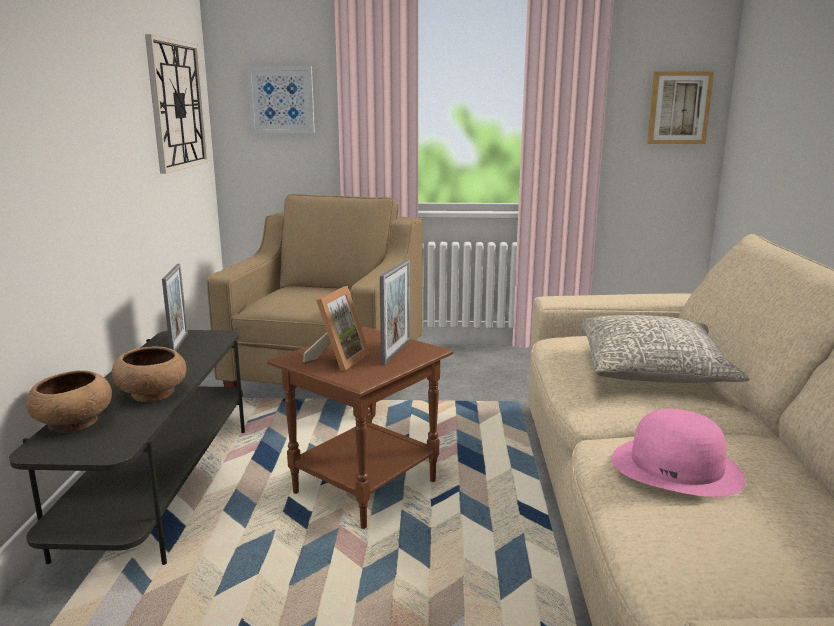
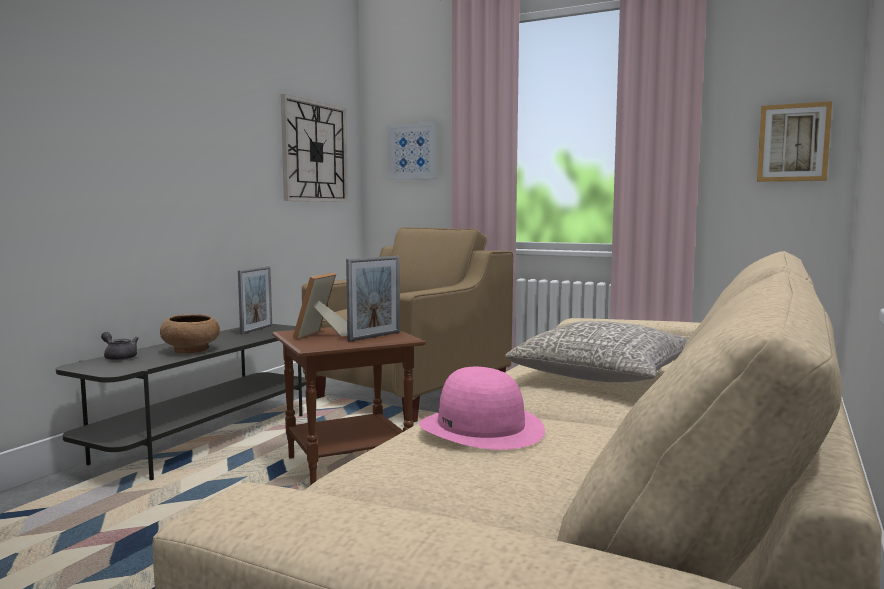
camera: 25 degrees right, 10 degrees down
(73, 423) = (119, 357): brown bowl -> grey teapot
(338, 359) = (321, 336): picture frame -> picture frame turned 150 degrees clockwise

